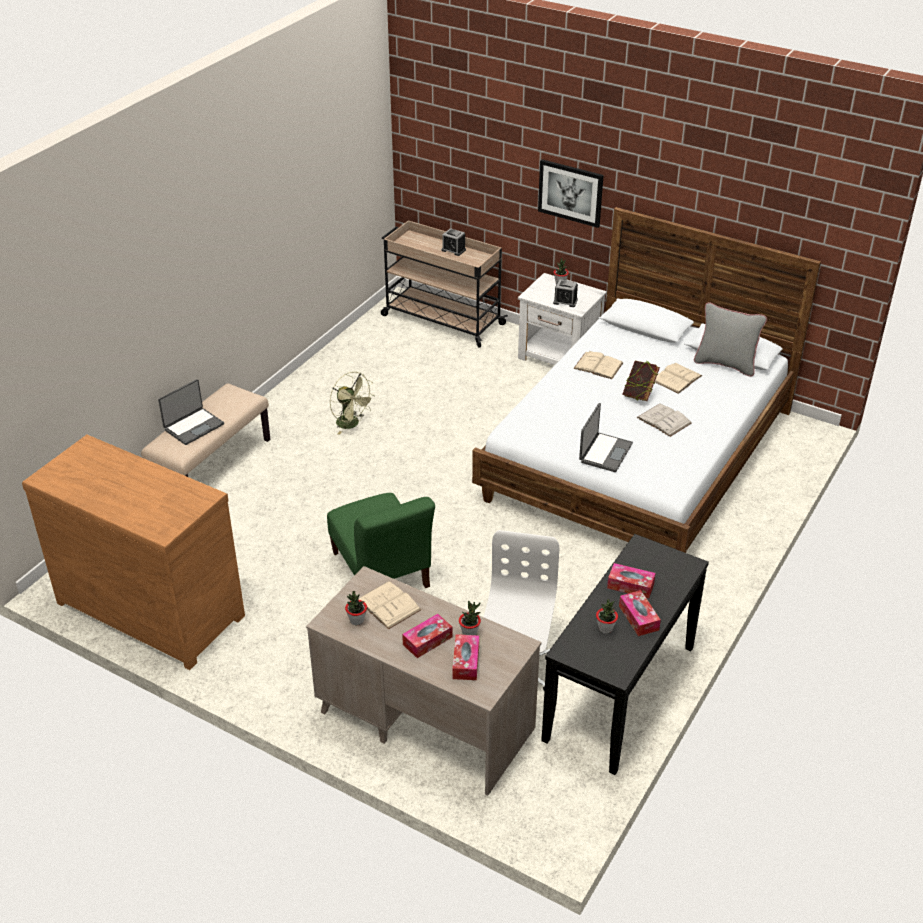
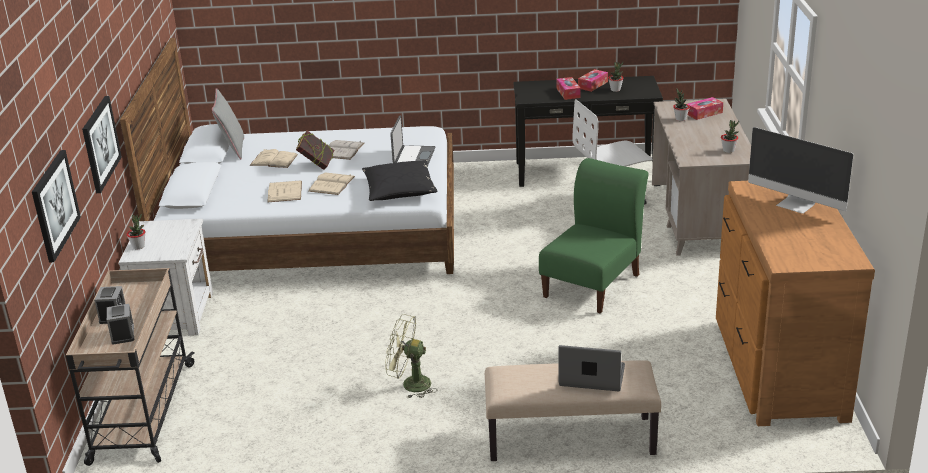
camera: 120 degrees left, 10 degrees down
(144, 503) = (796, 204): none -> monitor
(352, 424) = (410, 384): green fan -> green fan turned 90 degrees counterclockwise
(388, 605) = (699, 147): beige book -> beige book (331, 184)
(427, 641) = (707, 127): tissue box -> none
(466, 159) = (54, 205): none -> picture
(540, 422) = (399, 189): none -> black pillow
(565, 301) = (178, 233): alarm clock -> alarm clock (123, 334)
(604, 453) = (413, 157): laptop -> laptop turned 105 degrees clockwise

